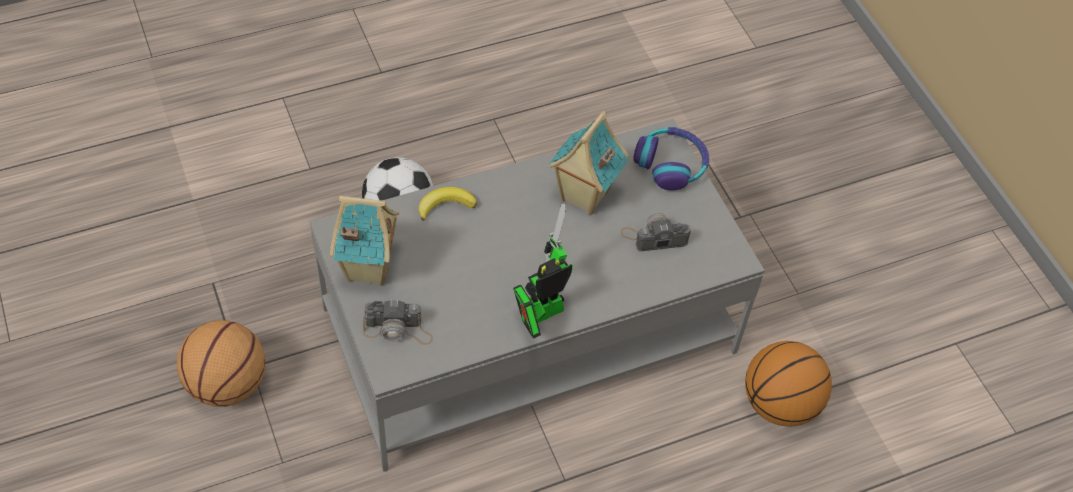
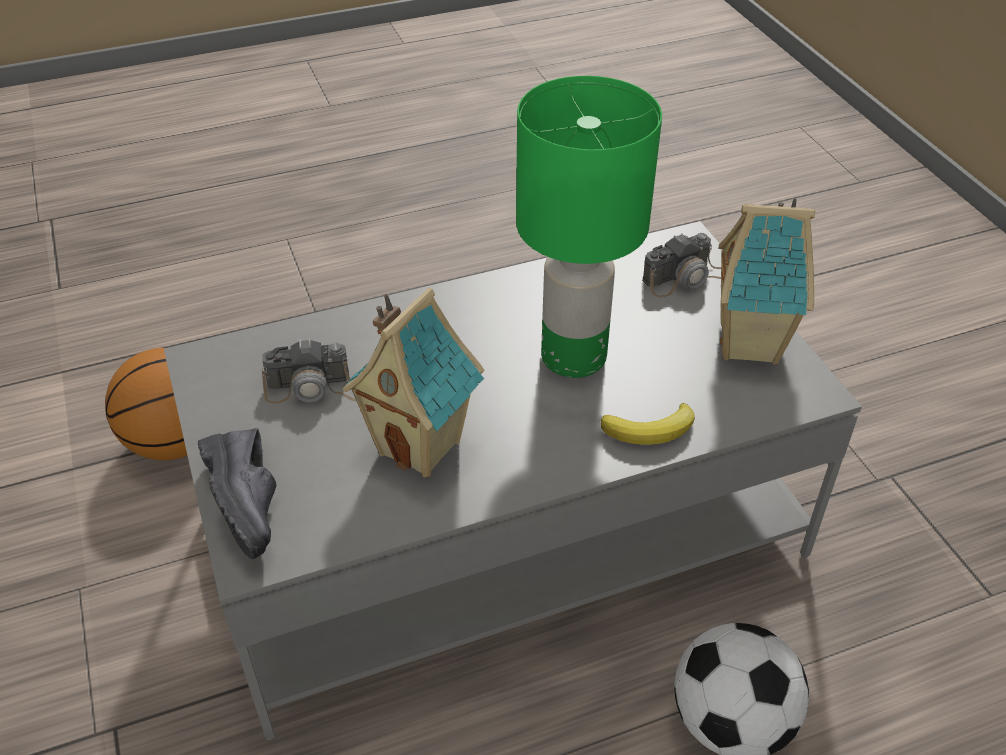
camera: 175 degrees left, 10 degrees down
(227, 385) = (899, 458): basketball -> none
(398, 329) = (688, 277): camera -> camera turned 150 degrees clockwise
(488, 260) = (574, 355): none -> green table lamp
(540, 314) = (499, 295): toy robot -> none
(671, 164) = (253, 504): headphones -> black shoe

